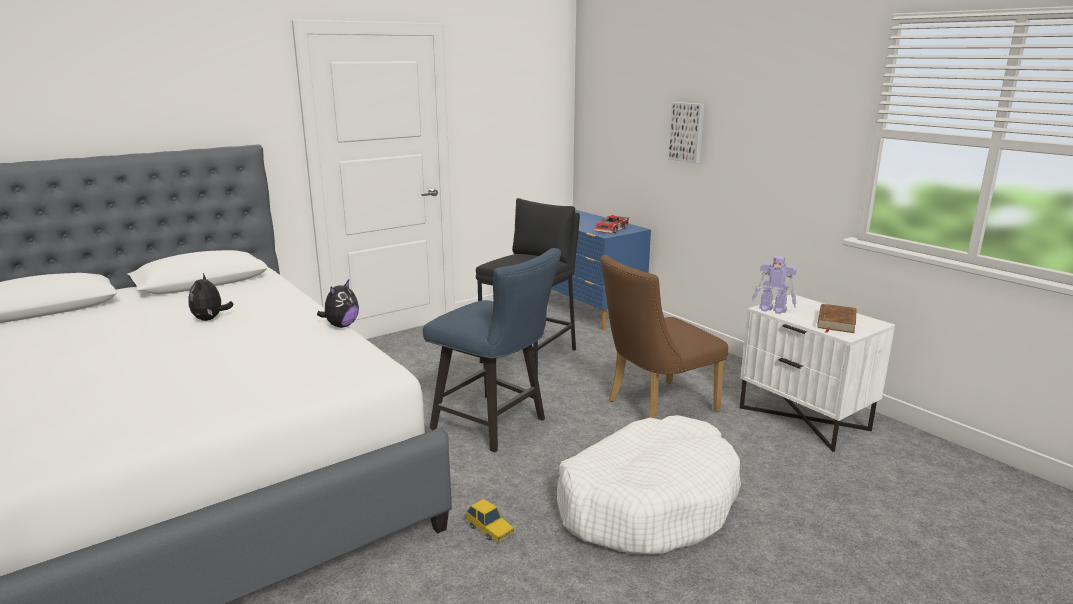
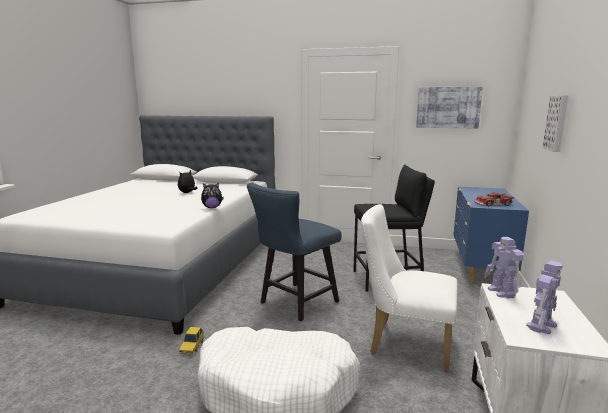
camera: 50 degrees right, 5 degrees down
(496, 426) = (294, 303): blue chair -> blue chair turned 45 degrees clockwise
(508, 111) = (448, 107): none -> picture
(655, 407) = (404, 343): brown chair -> white chair
(836, 322) = (541, 325): brown book -> toy robot

